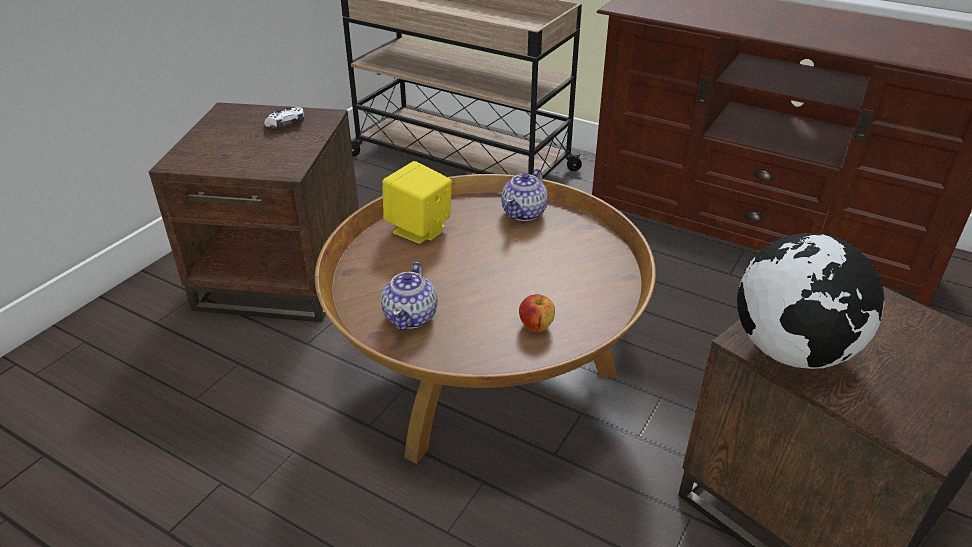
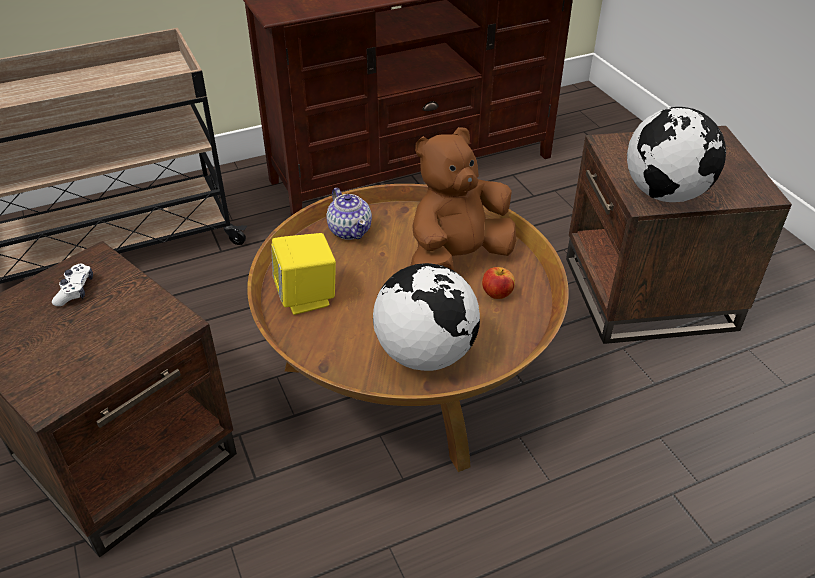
camera: 55 degrees left, 5 degrees up
(411, 316) = (425, 354): teapot -> globe
(557, 283) = (457, 259): none -> brown plush toy

